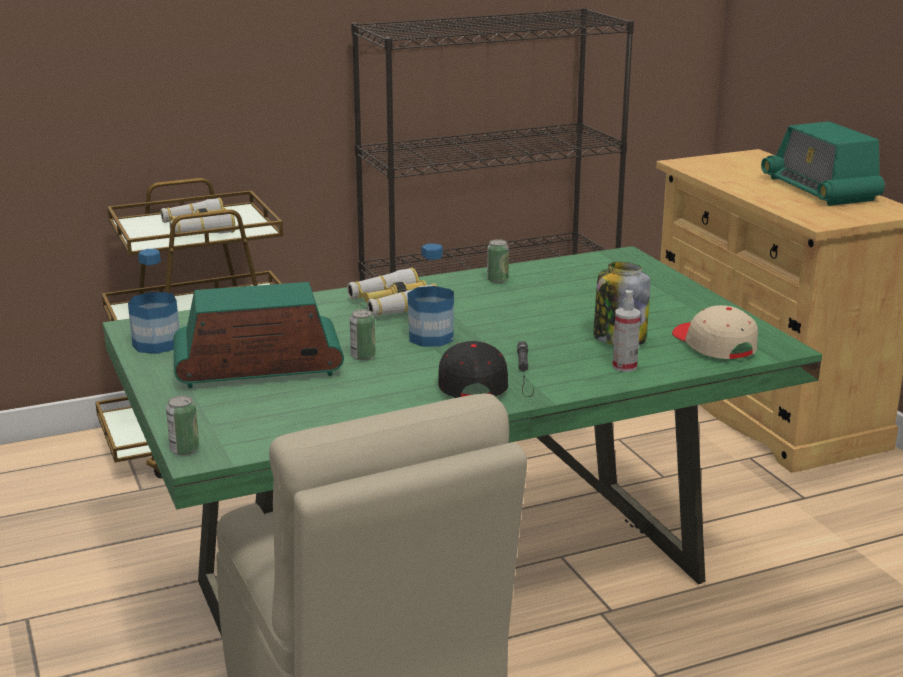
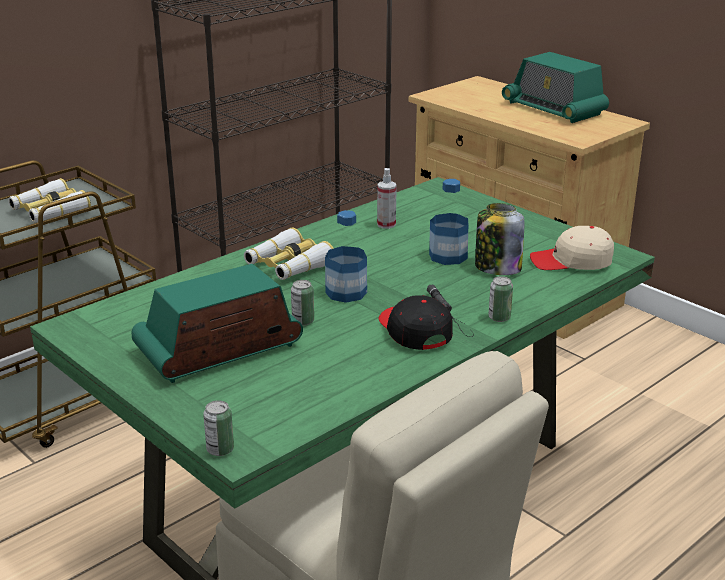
camera: 20 degrees left, 5 degrees up
(156, 344) = (103, 341): bottle -> bottle (448, 256)
(497, 280) = (356, 226): can -> can (499, 317)
(624, 366) = (522, 294): spray bottle -> spray bottle (386, 224)
(713, 344) = (571, 261): beige cap -> beige cap turned 45 degrees counterclockwise

